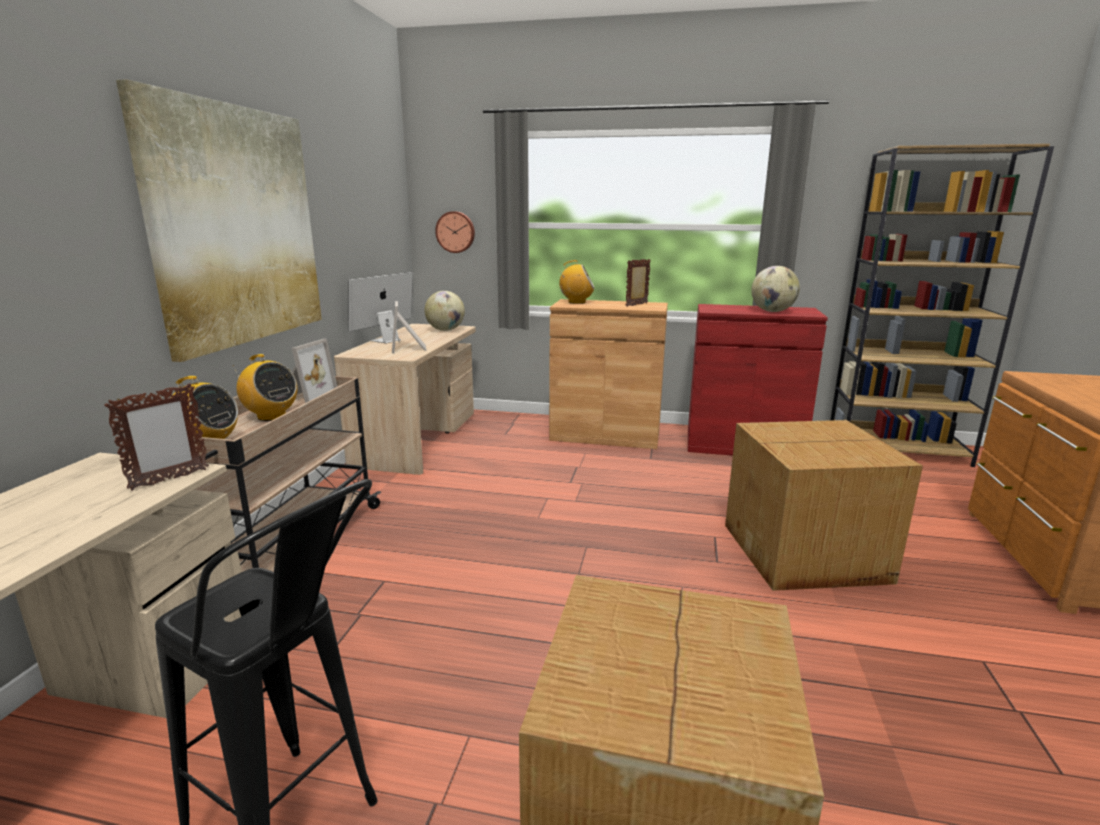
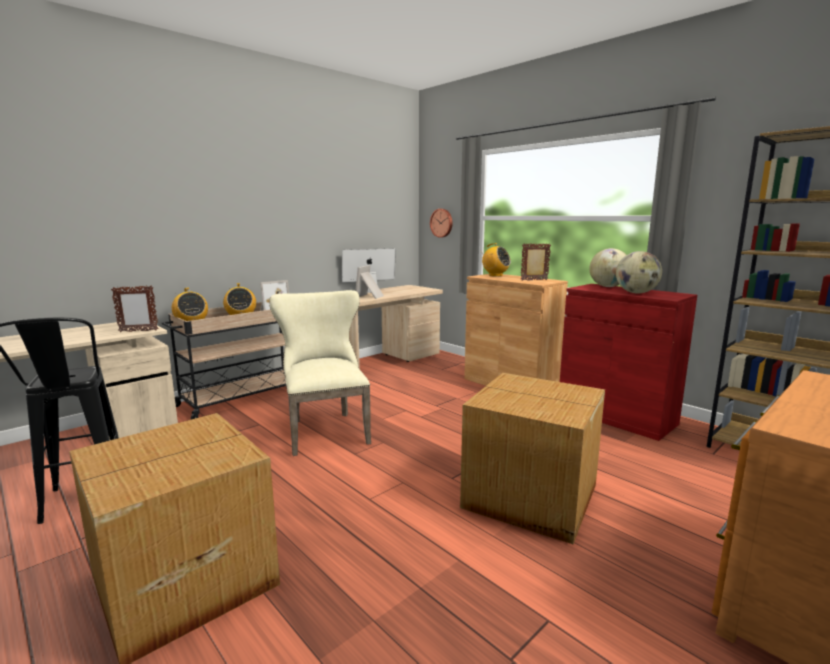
camera: 35 degrees right, 5 degrees down
(237, 227) = (254, 214): picture -> none
(445, 330) = (418, 290): globe -> globe (608, 286)
(491, 556) = (325, 430): none -> beige chair

